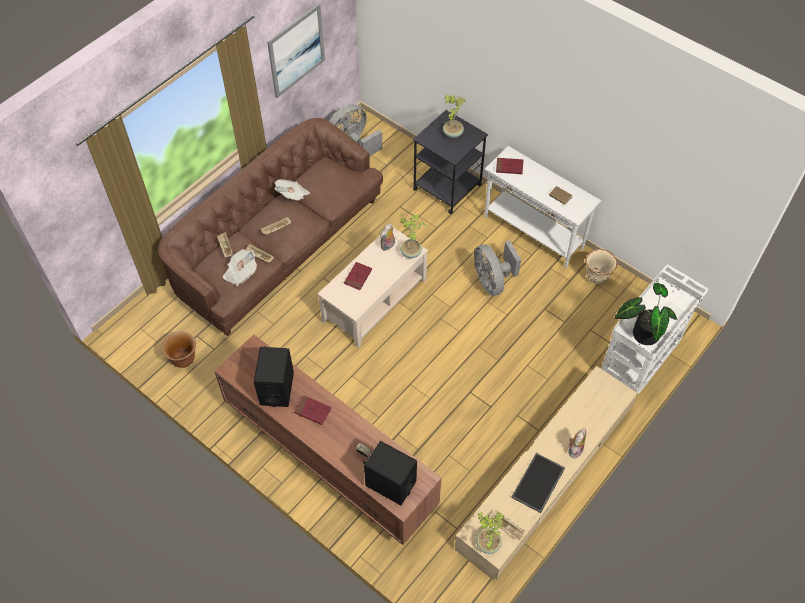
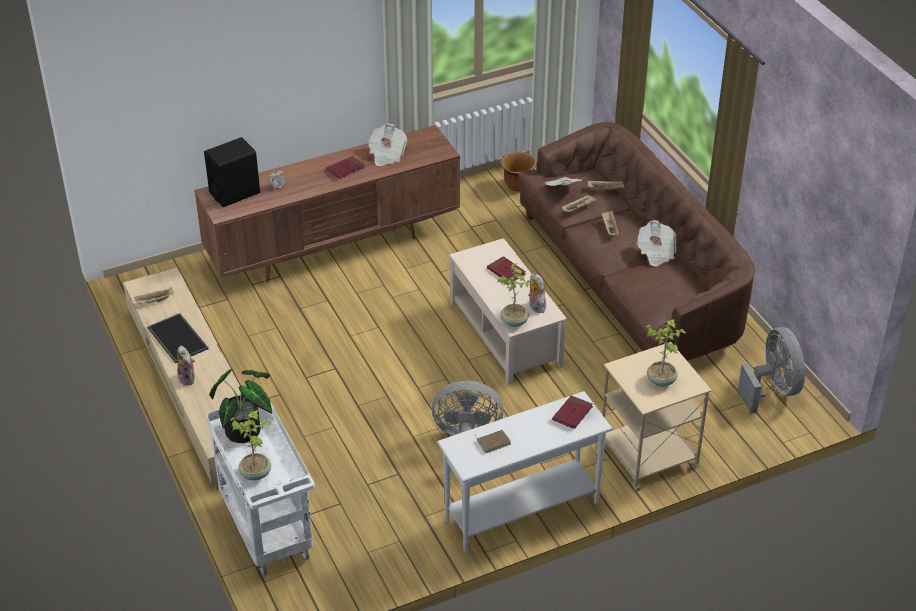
camera: 115 degrees right, 15 degrees down
(277, 388) = (387, 154): black speaker -> newspaper
(296, 51) = (805, 199): picture -> none
(448, 188) = (647, 456): black cart -> beige cart
(487, 544) = (151, 283): potted plant -> potted plant (256, 473)
(596, 276) = (413, 546): beige planter -> none

